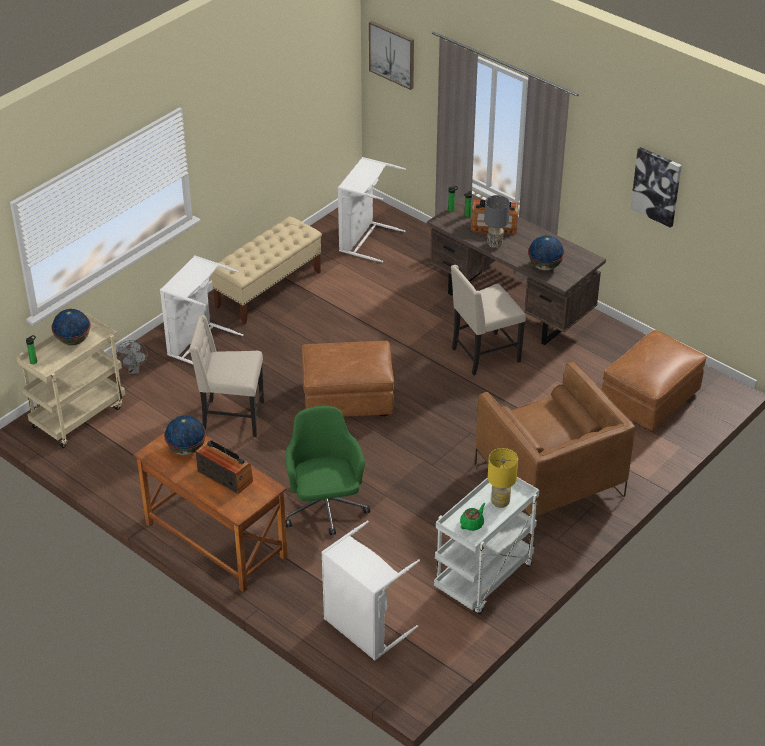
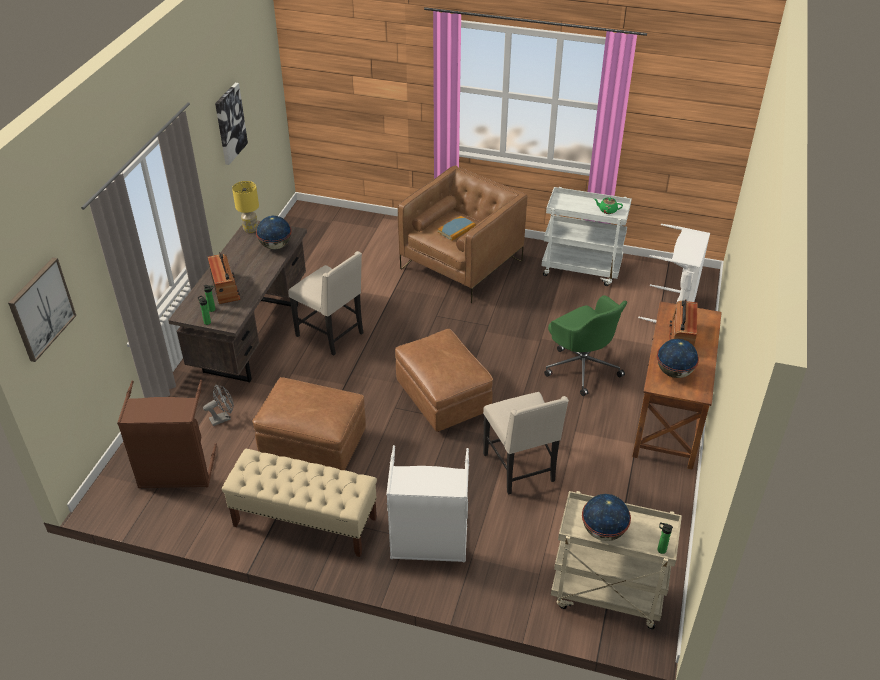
camera: 115 degrees left, 0 degrees up
(134, 370) = (505, 581): grey fan -> grey fan (223, 418)
(325, 509) = (582, 366): green office chair -> green office chair turned 90 degrees counterclockwise
(365, 240) = (176, 473): white laundry basket -> brown laundry basket
(494, 244) = (255, 281): grey table lamp -> none
(500, 502) = (575, 204): yellow table lamp -> yellow table lamp (250, 229)
(539, 423) = (456, 229): none -> book
(650, 400) = (338, 239): brown ottoman -> brown ottoman (313, 444)

